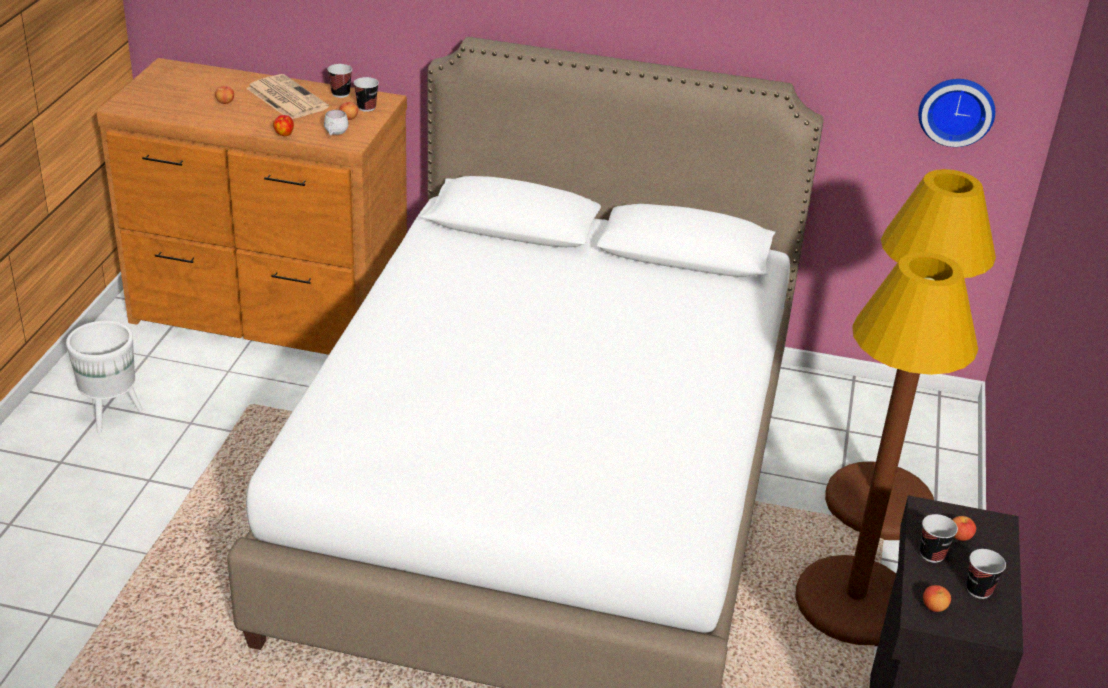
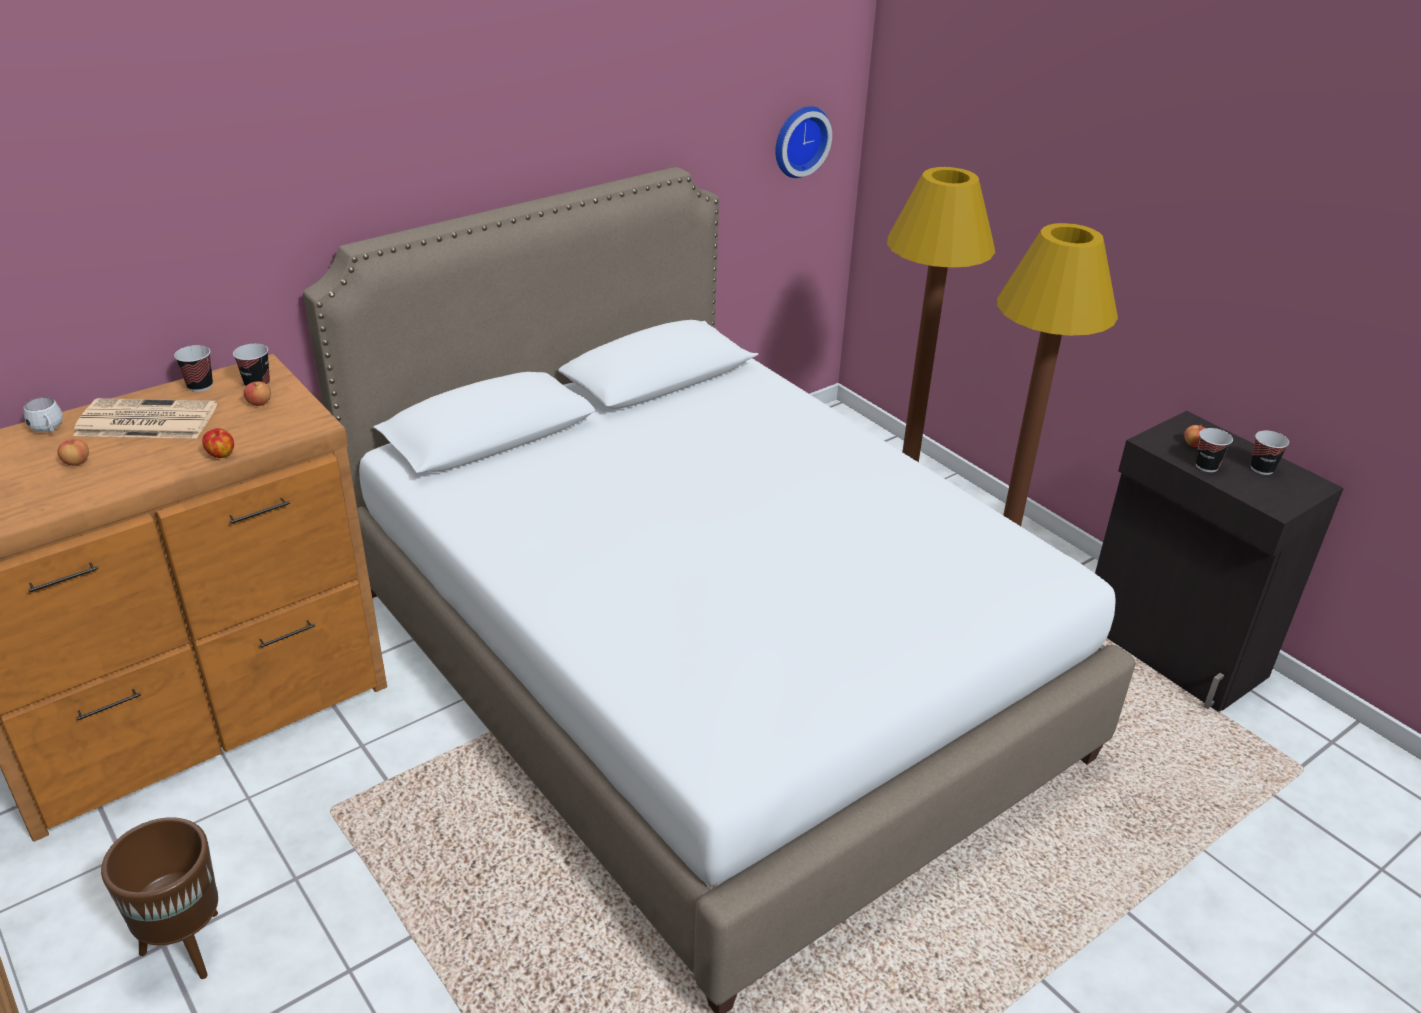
camera: 50 degrees left, 0 degrees up
(112, 414) = (186, 946): white planter -> brown planter
(335, 134) = (278, 425): white mug -> white mug (49, 431)
(934, 607) = (1270, 496): apple -> none

